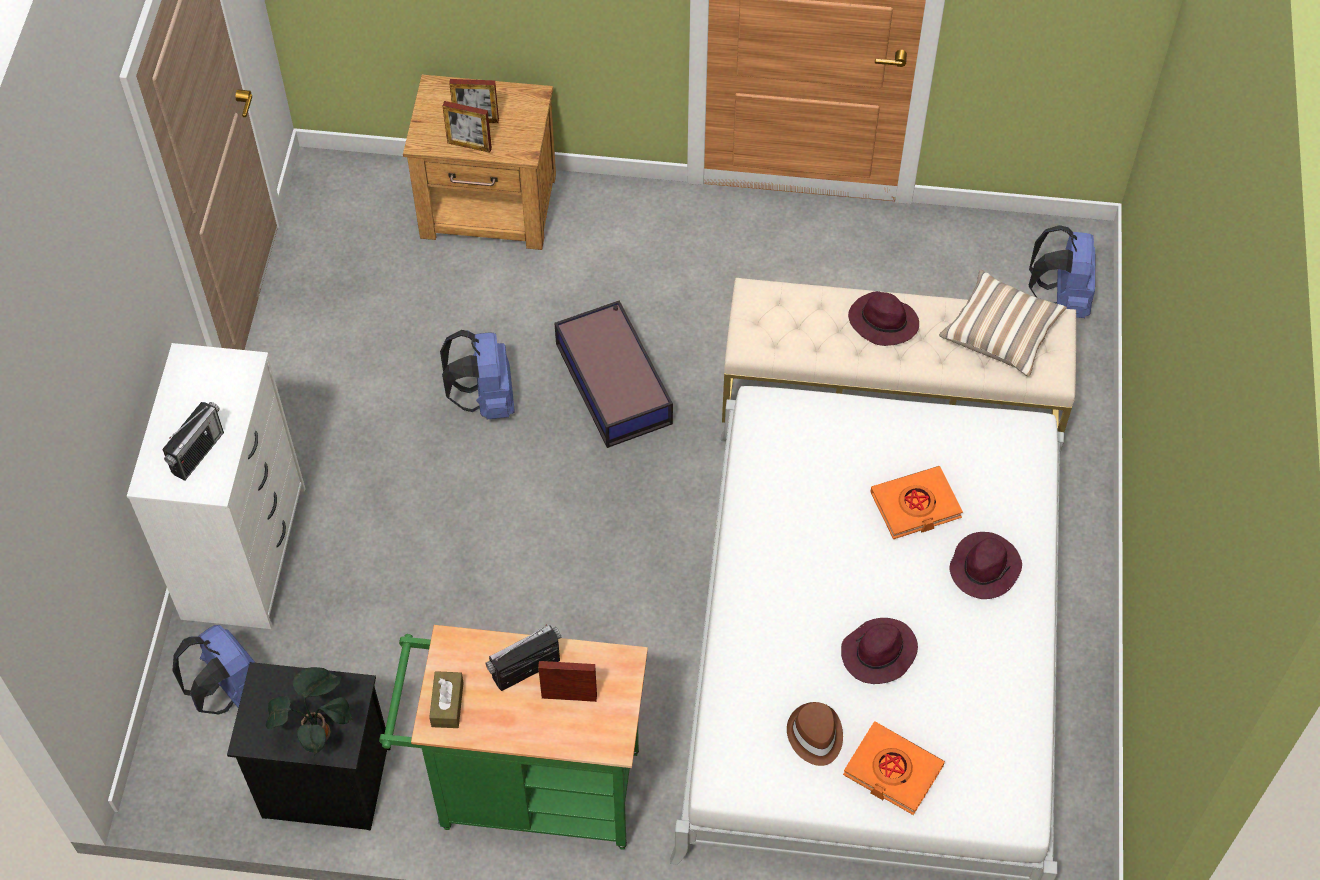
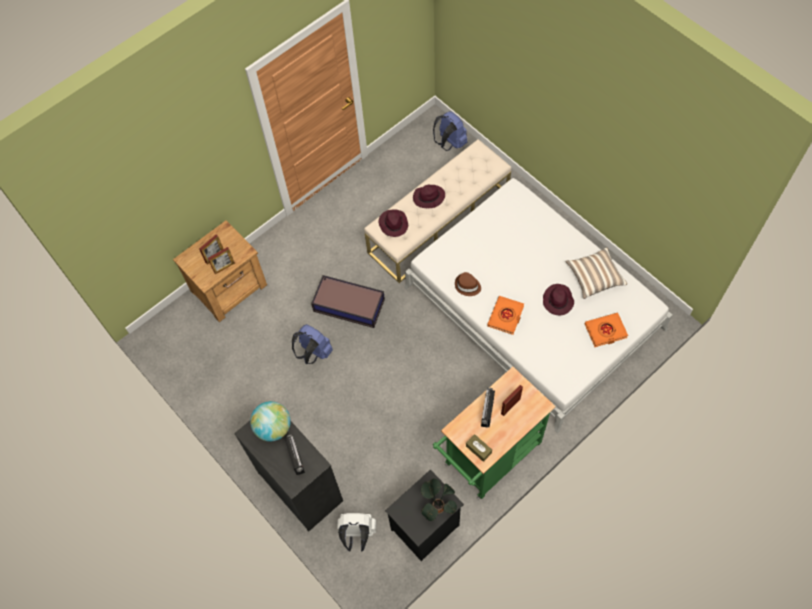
camera: 45 degrees left, 5 degrees up
(224, 385) = (273, 428): none -> globe
(231, 692) = (357, 534): blue backpack -> white backpack
(245, 552) = (301, 486): white dresser -> black dresser
(815, 735) = (572, 344): brown hat -> brown hat (467, 286)
(915, 506) = (511, 245): orange book -> orange book (506, 316)
(984, 567) = (553, 244): purple hat -> purple hat (393, 224)
(1000, 333) = (467, 167): pillow -> pillow (594, 277)

